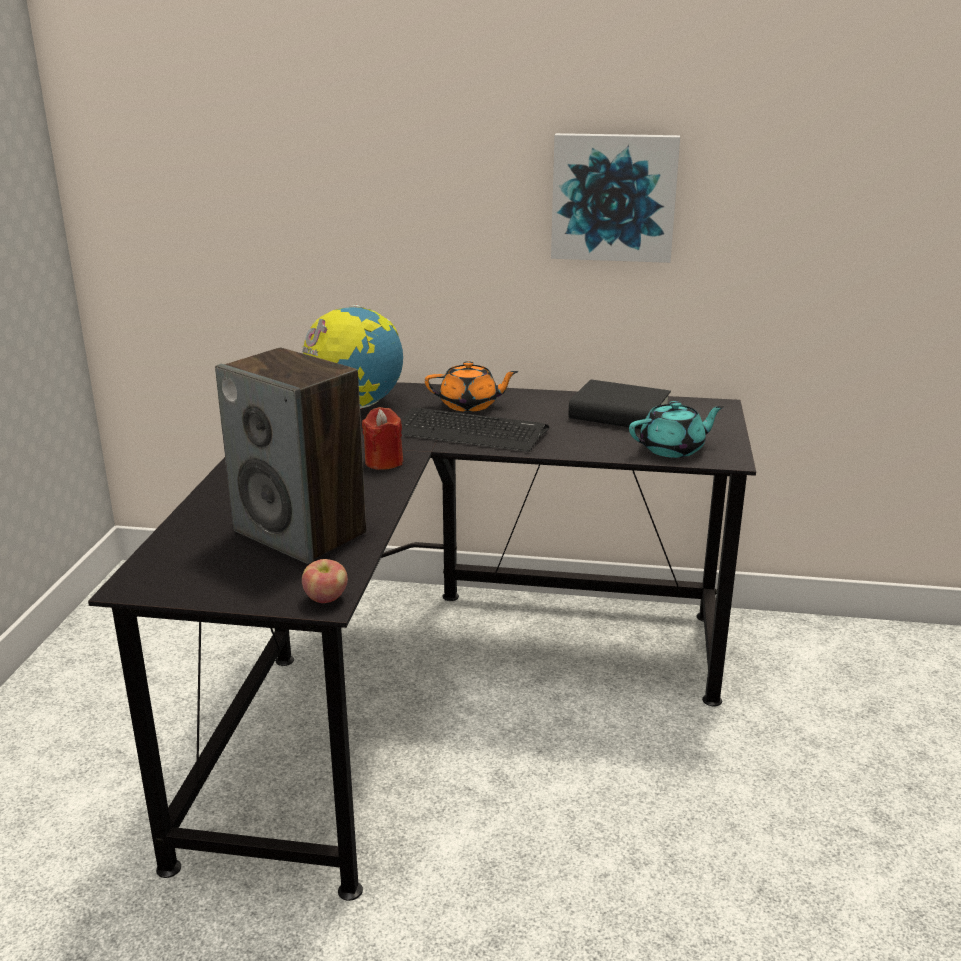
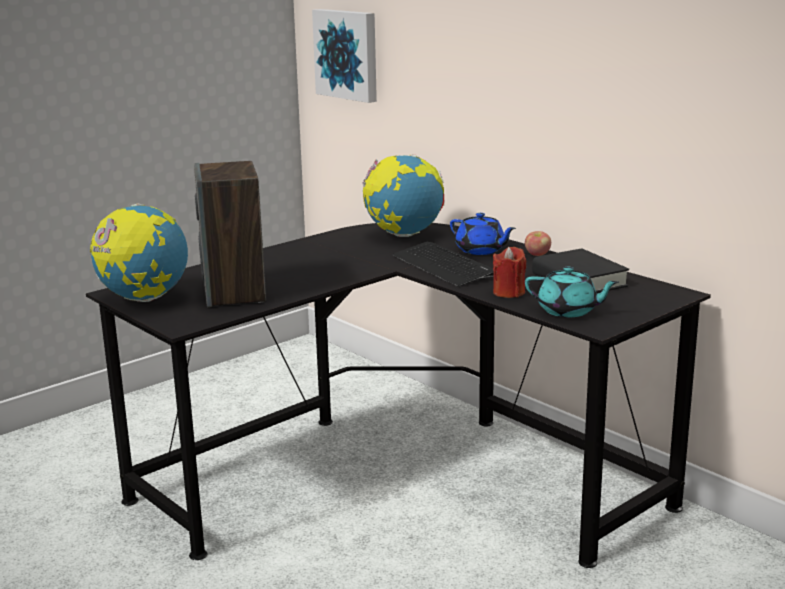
camera: 40 degrees right, 5 degrees down
(197, 580) = (144, 299): none -> globe
(326, 598) = (183, 325): apple -> apple (537, 254)
(384, 462) = (354, 269): red candle -> red candle (509, 292)
(470, 405) = (481, 250): orange teapot -> blue teapot
(614, 197) = (617, 87): picture -> picture (348, 54)

